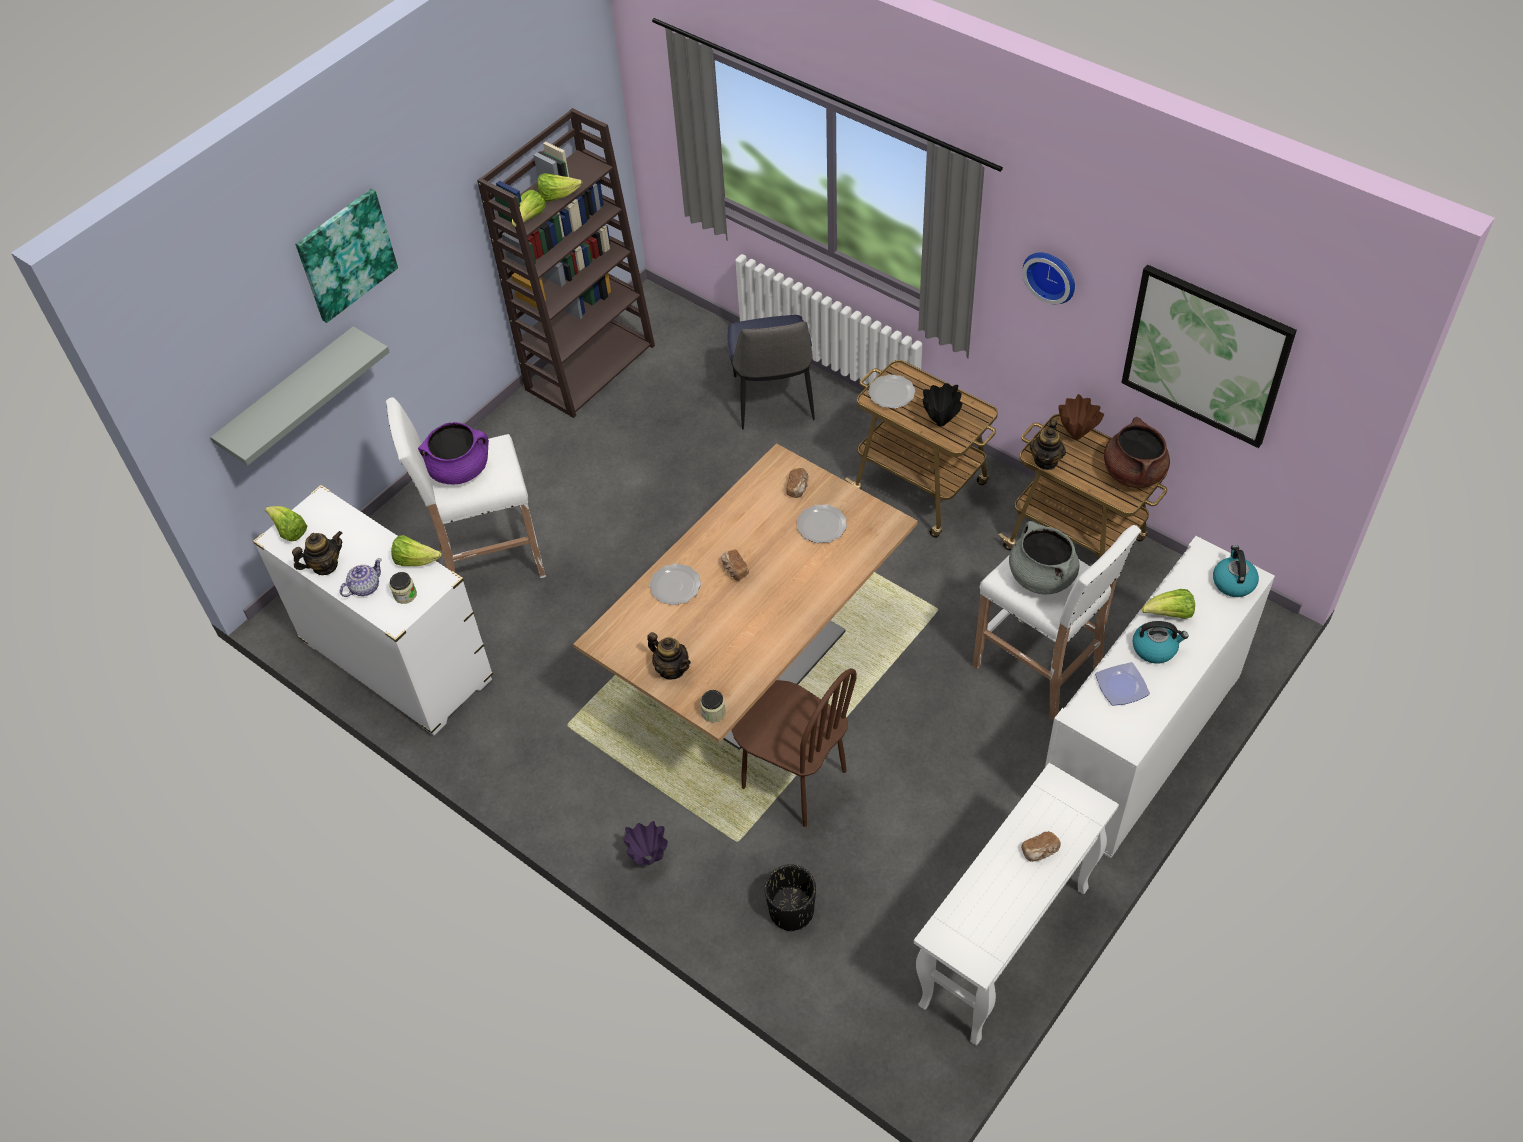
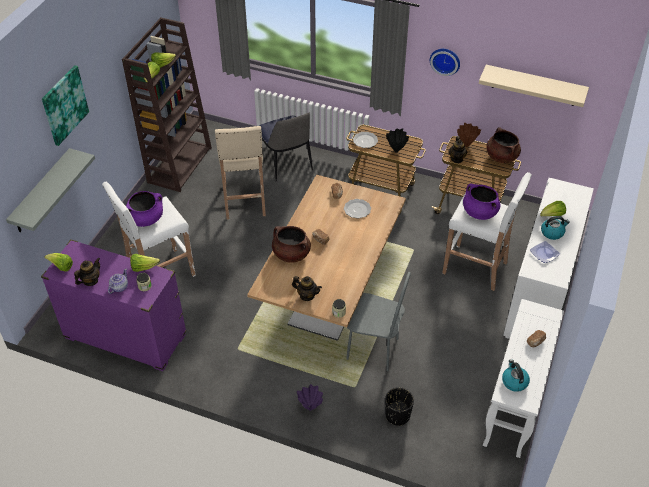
camera: 20 degrees left, 5 degrees down
(396, 661) = (125, 337): white dresser -> purple dresser
(674, 586) = (291, 254): plate -> brown cooking pot
(675, 456) = (244, 201): none -> beige stool
(793, 780) = (372, 349): brown chair -> grey chair
(1041, 576) = (479, 212): grey cooking pot -> purple cooking pot
(1205, 355) = (534, 85): picture -> beige shelf
(1233, 582) = (575, 195): kettle -> kettle (514, 381)

